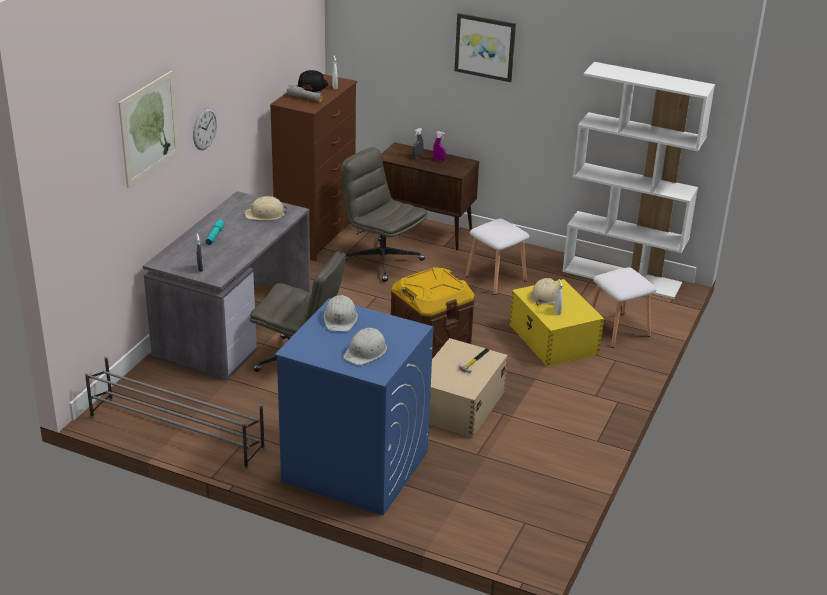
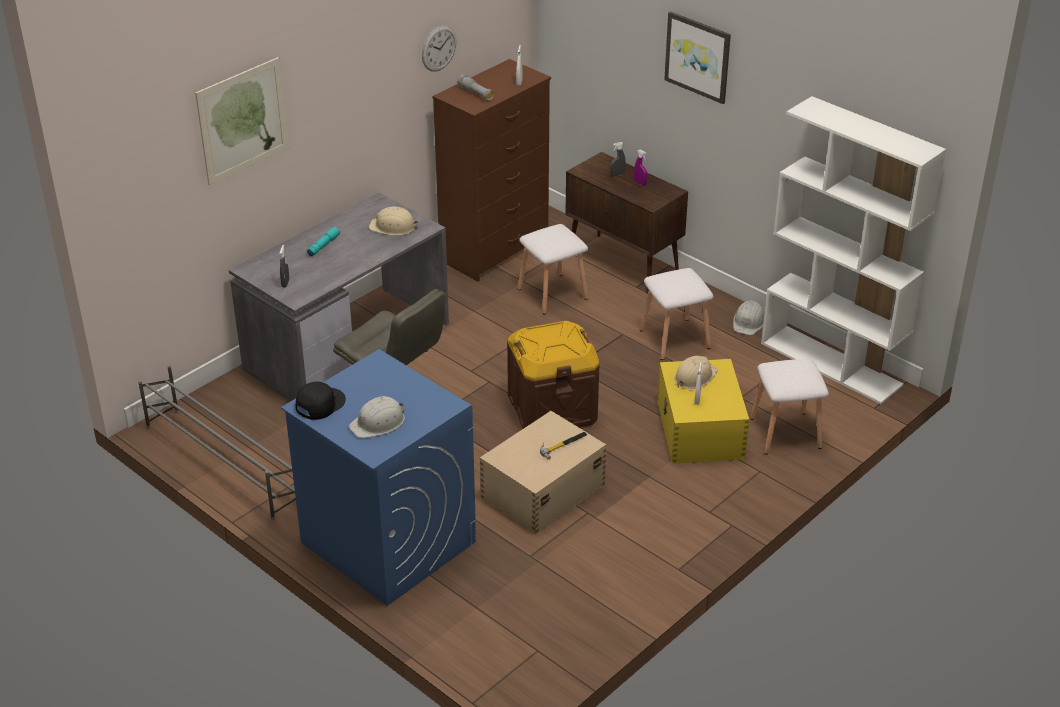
camera: 20 degrees right, 5 degrees up
(204, 128) = (330, 121): wall clock -> wall clock (439, 48)
(312, 85) = (495, 76): black cap -> black cap (319, 404)
(340, 318) = (375, 377): white hard hat -> white hard hat (749, 322)
(381, 260) = (553, 293): grey office chair -> white stool

